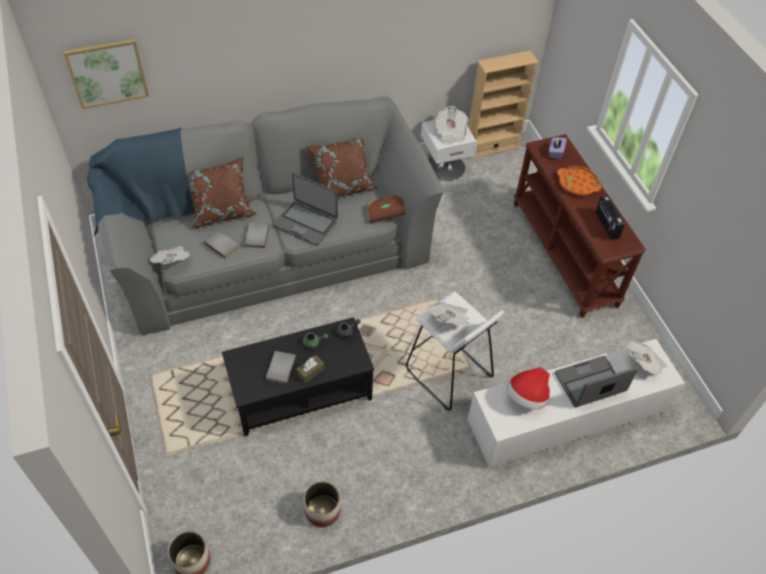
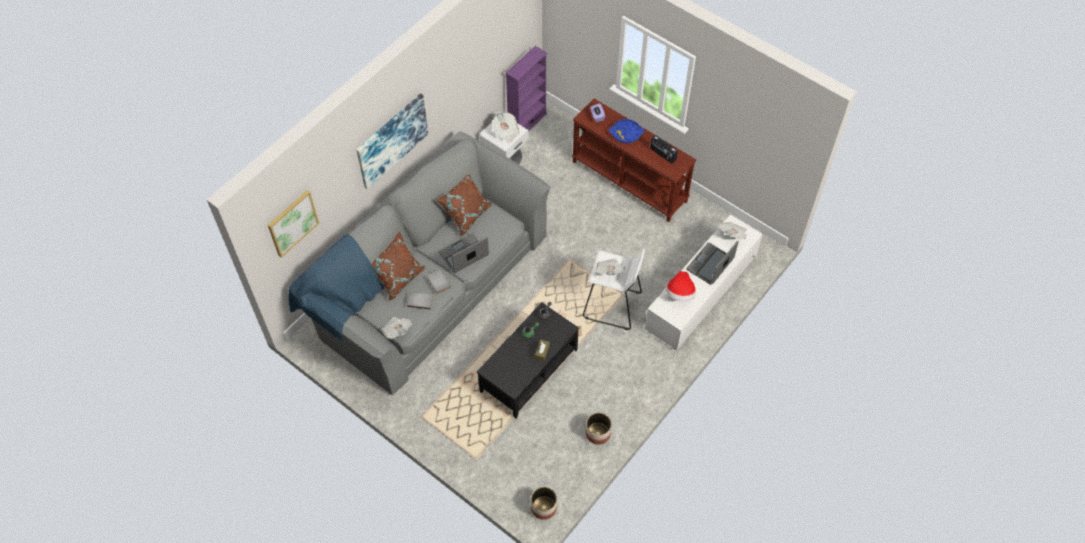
camera: 30 degrees left, 5 degrees up
(279, 368) = (521, 360): grey book -> none
(284, 49) = (392, 140): none -> picture
(306, 223) = (464, 254): laptop -> laptop turned 150 degrees clockwise
(386, 213) = (511, 219): brown book -> none
(492, 147) = (527, 123): beige bookcase -> purple bookcase
(577, 184) = (626, 133): orange tray -> blue tray

